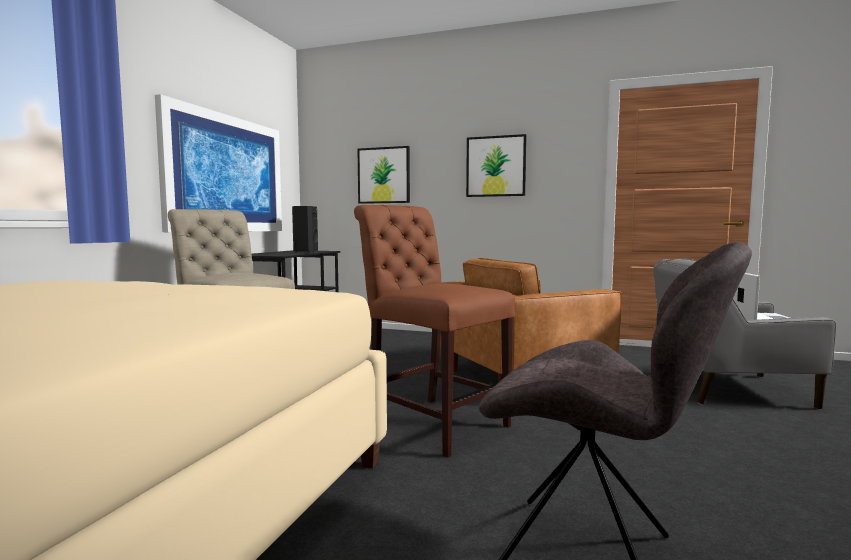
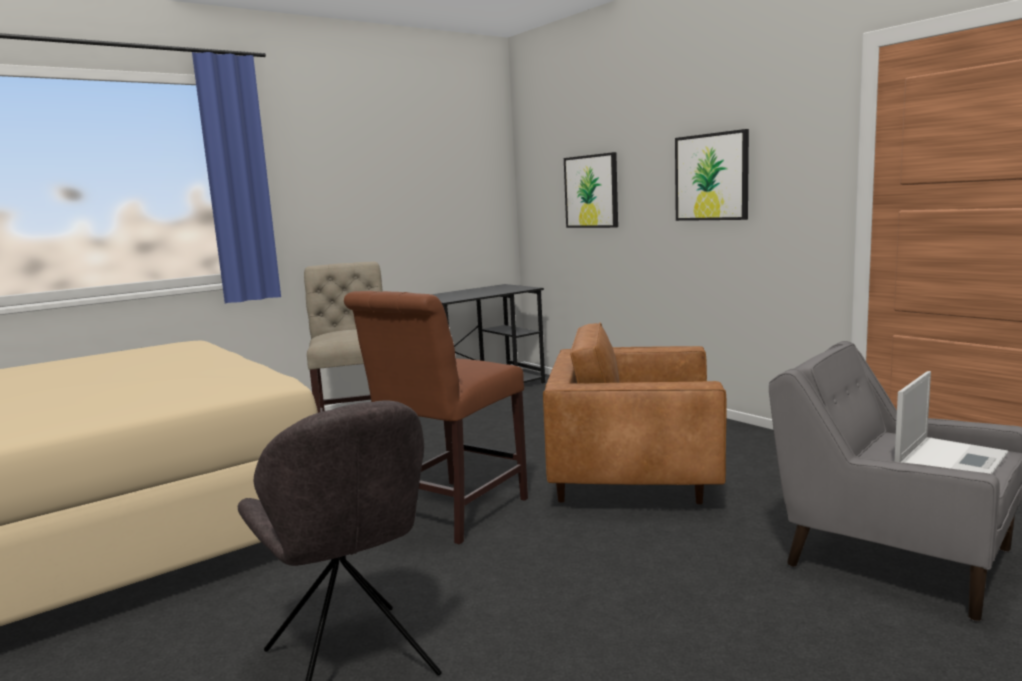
camera: 35 degrees right, 5 degrees up
(226, 174) = (402, 210): picture -> none
(305, 252) = (496, 291): black speaker -> none
(432, 422) = (449, 513): brown chair -> brown chair turned 135 degrees counterclockwise

